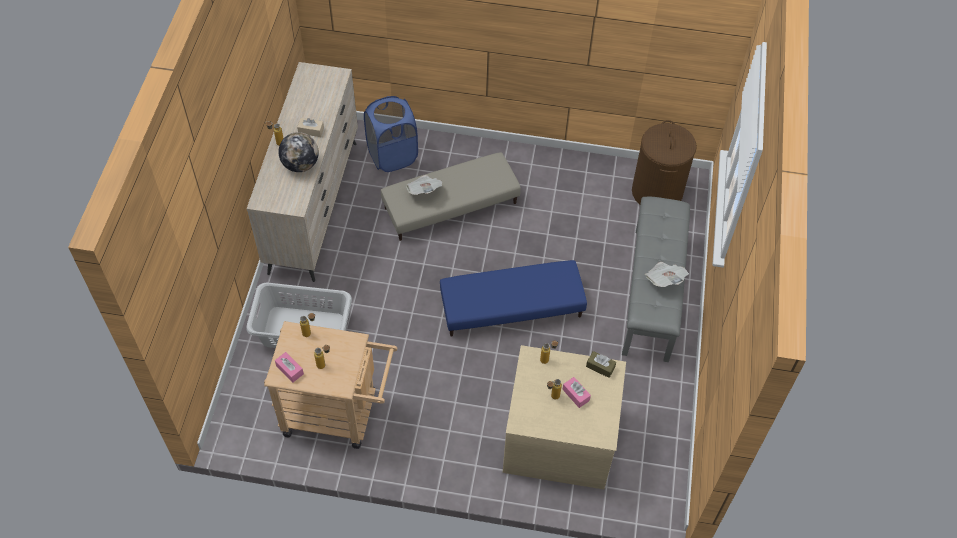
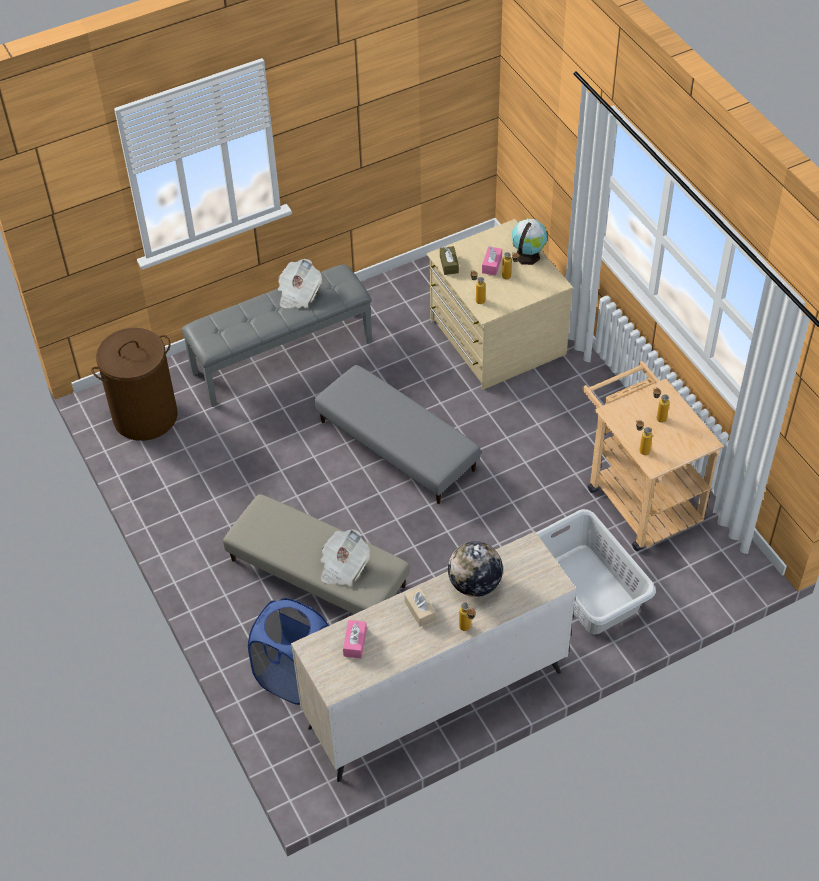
camera: 125 degrees left, 5 degrees down
(290, 370) = (690, 437): pink tissue box -> pink tissue box (355, 643)
(511, 307) = (397, 445): blue ottoman -> grey ottoman
(566, 427) = (528, 255): none -> globe

